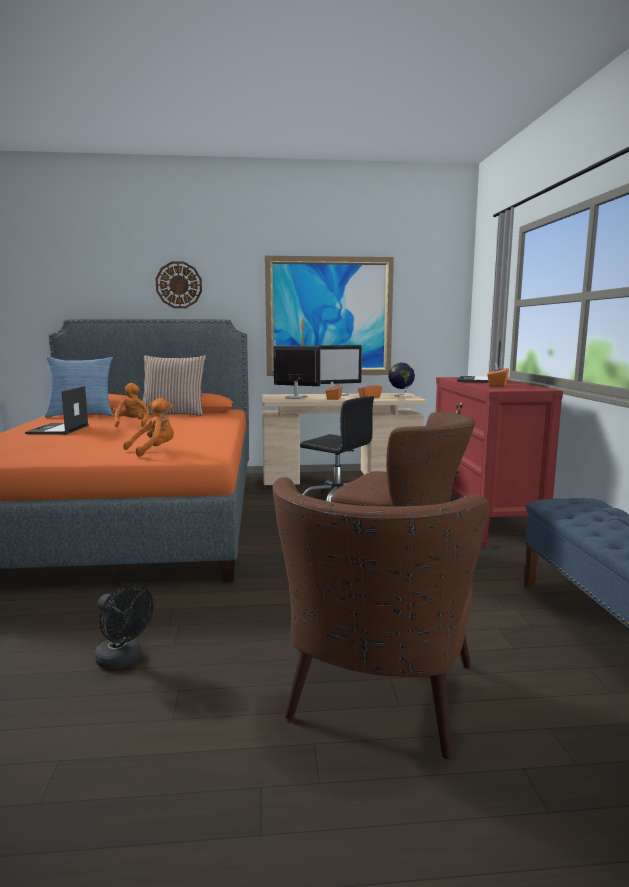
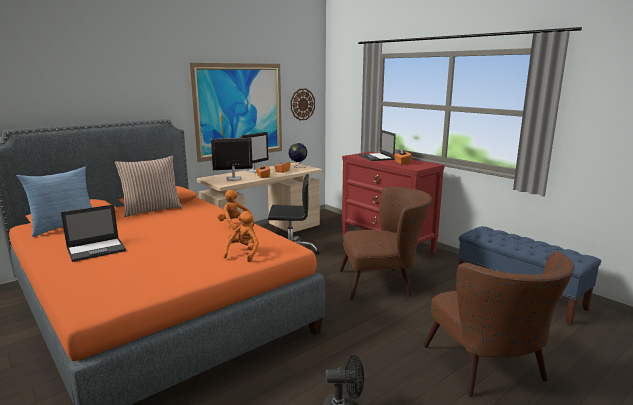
camera: 35 degrees left, 5 degrees up
(58, 429) = (97, 249): laptop -> laptop turned 90 degrees counterclockwise
(131, 424) = (149, 229): orange plush toy -> orange plush toy (234, 225)
(179, 285) = (117, 90): wall clock -> wall clock (302, 104)

